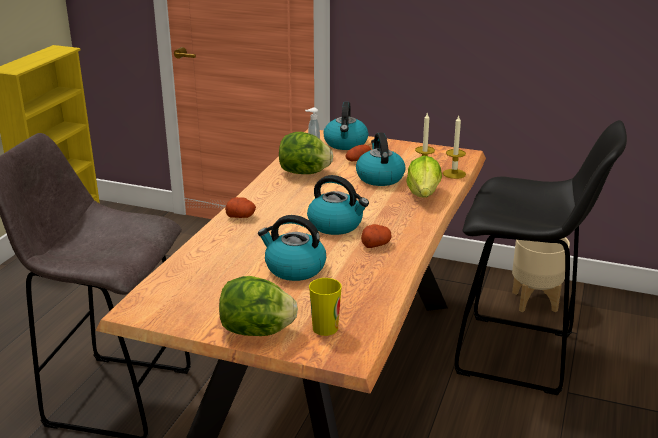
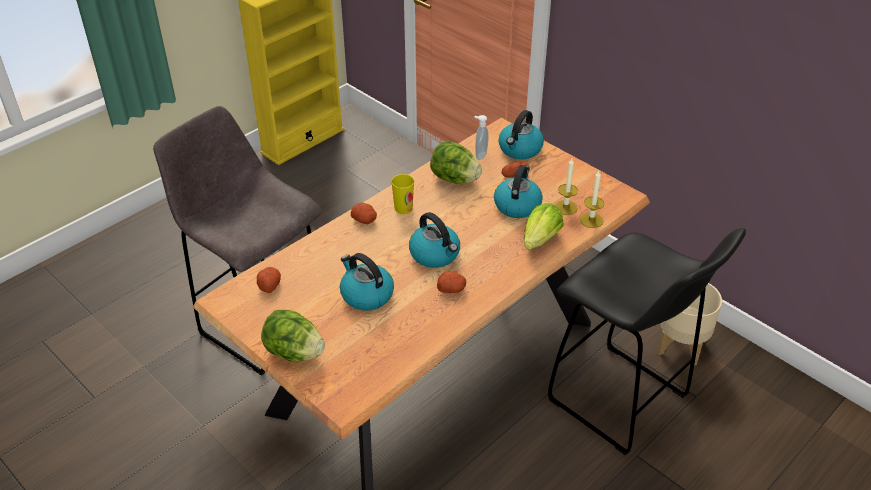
camera: 25 degrees right, 15 degrees up
(180, 286) = (269, 285): none -> potato
(325, 328) = (346, 367): cup -> cup (403, 208)

